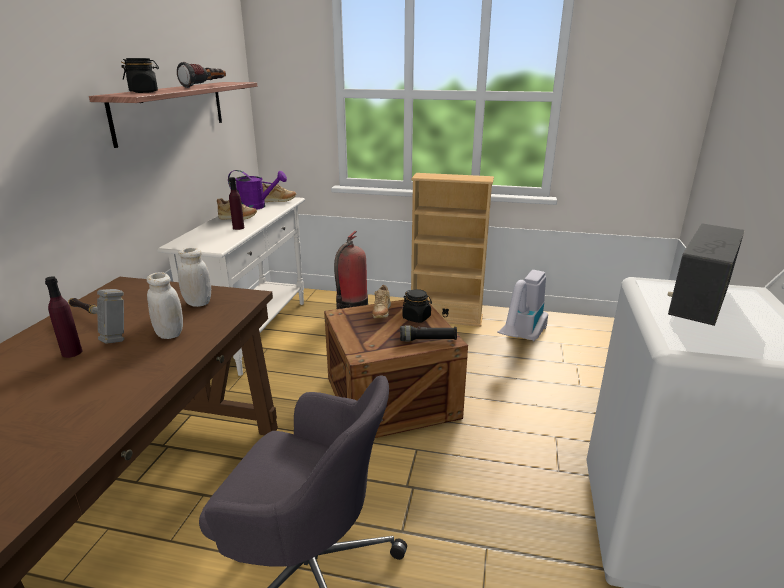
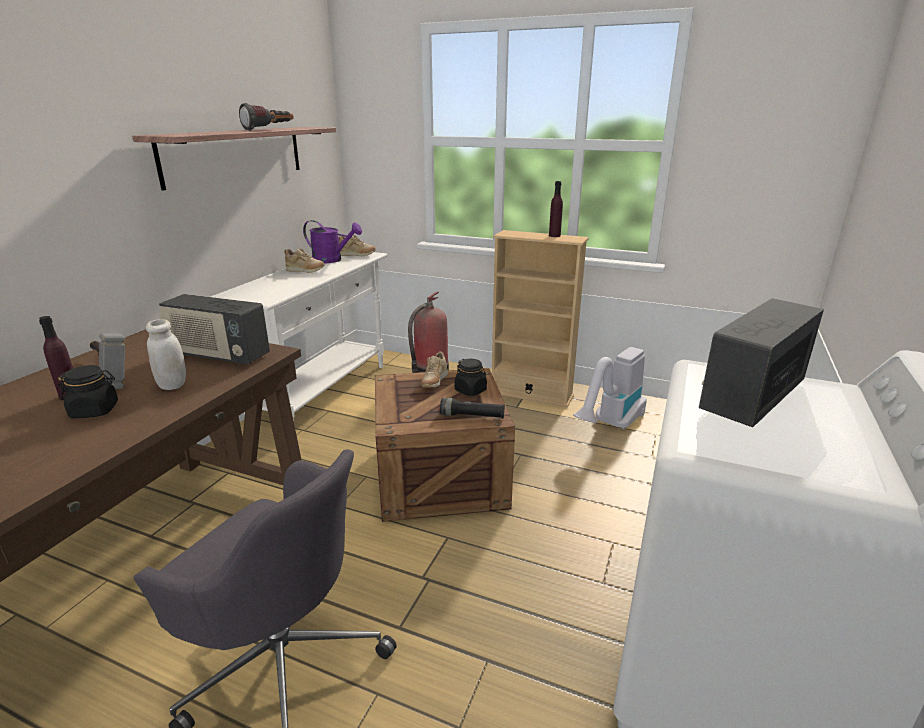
camera: 10 degrees right, 0 degrees up
(144, 92) = (194, 133): black jar -> black jar (95, 410)
(198, 303) = (219, 355): white jar -> radio
(238, 228) = (300, 280): purple bottle -> purple bottle (554, 235)

